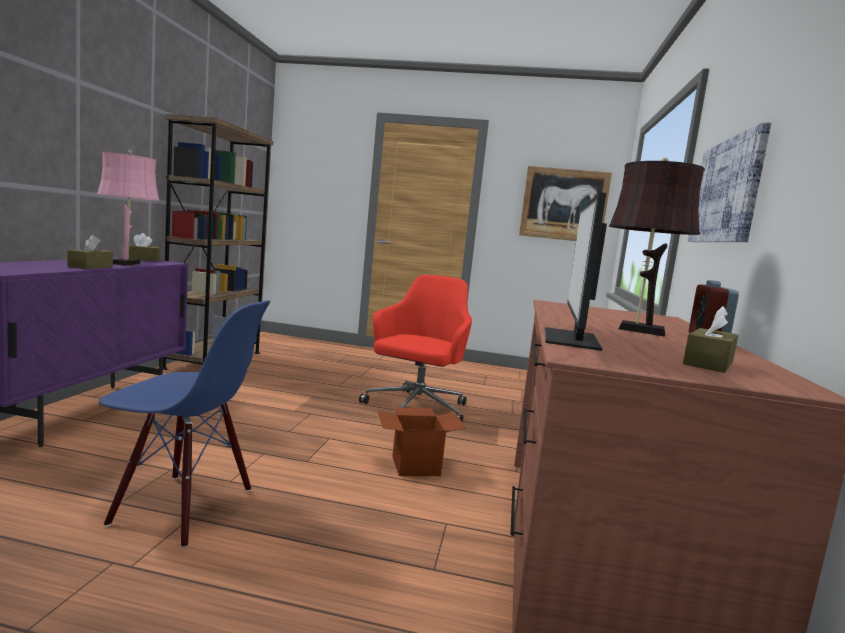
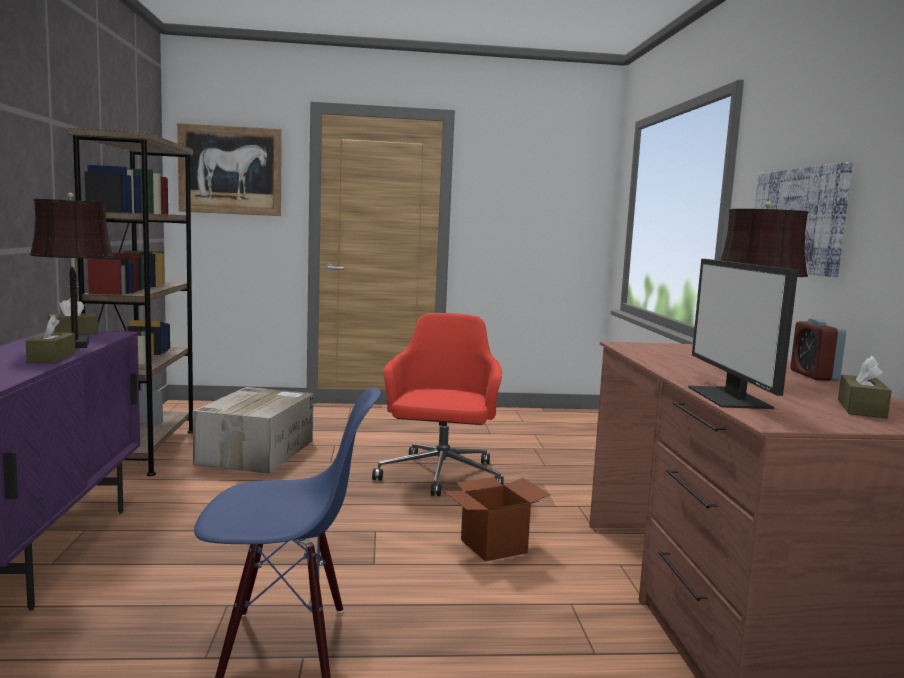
camera: 15 degrees left, 0 degrees up
(128, 263) = (76, 344): pink table lamp -> brown table lamp
(291, 371) = (257, 451): none -> cardboard box
(564, 204) = (550, 209): picture -> picture (230, 170)

